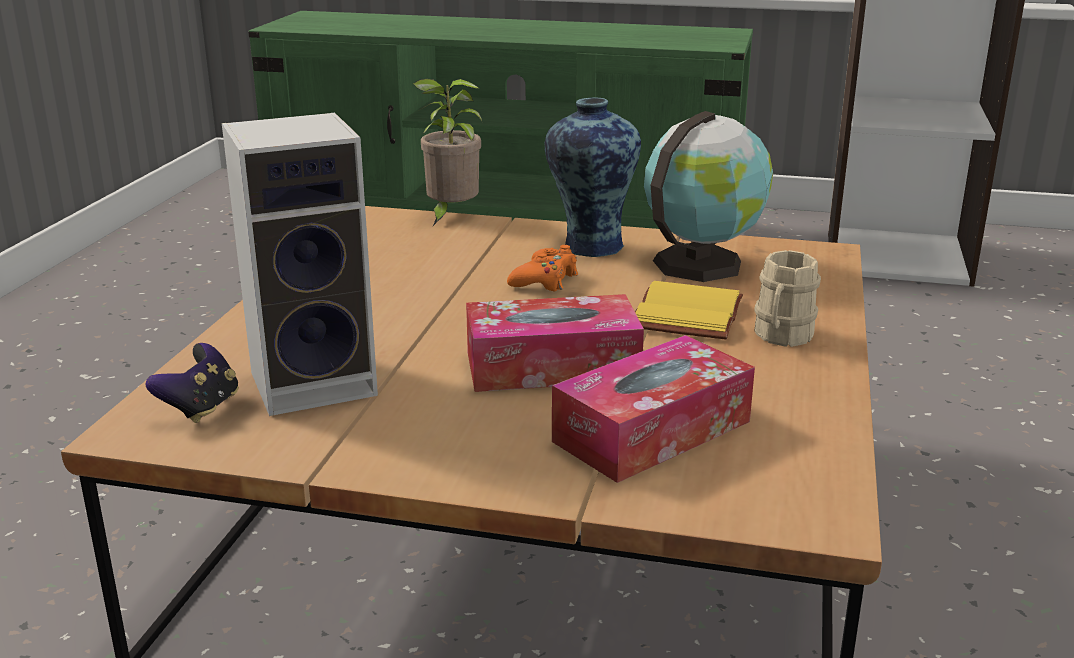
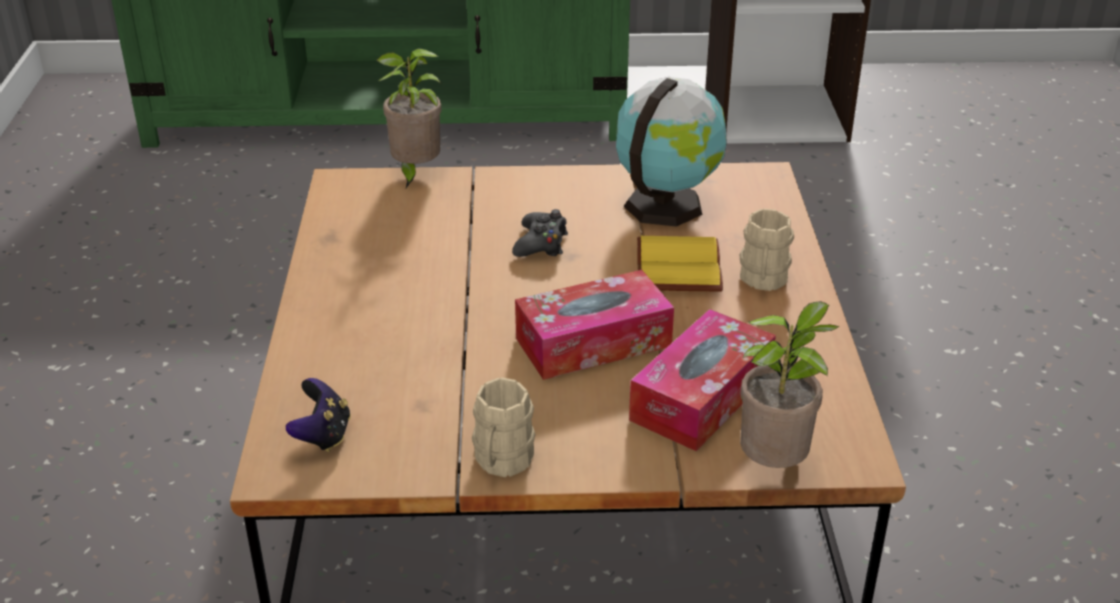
camera: 15 degrees left, 10 degrees up
(318, 382) = (406, 390): speaker -> none
(377, 459) = (501, 462): none -> beige mug
(545, 280) = (541, 243): orange game controller -> black game controller
(590, 246) = (561, 195): vase -> none
(712, 512) = (776, 465): none -> potted plant

